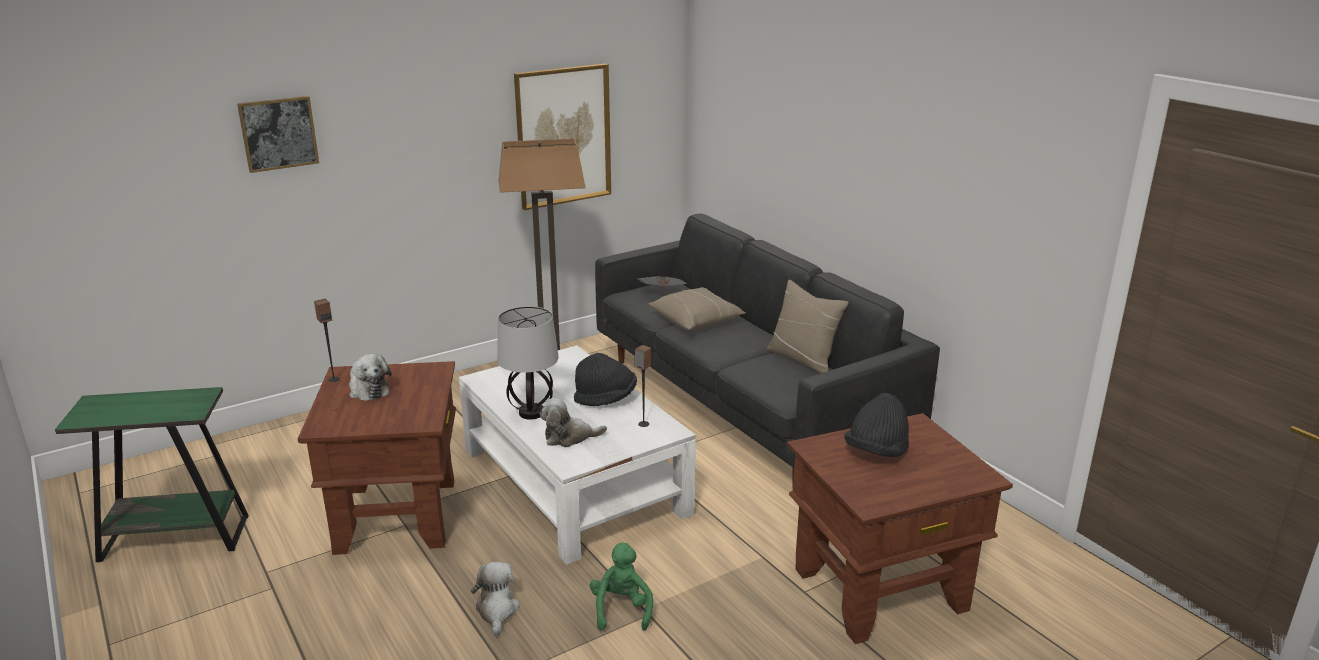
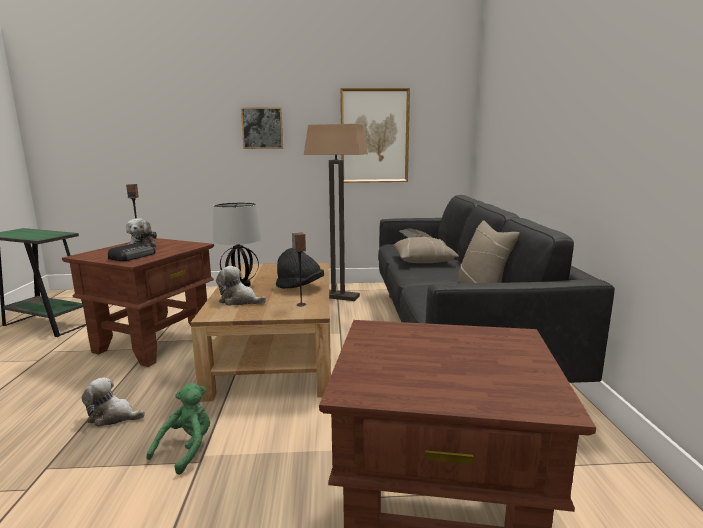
camera: 30 degrees right, 10 degrees down
(278, 133) = (186, 110): picture -> picture (262, 128)
(398, 412) = (133, 256): none -> radio
(497, 610) = (113, 416): plush toy -> plush toy turned 105 degrees counterclockwise
(574, 481) = (276, 352): white coffee table -> brown coffee table
(876, 452) = (434, 346): black hat -> none

